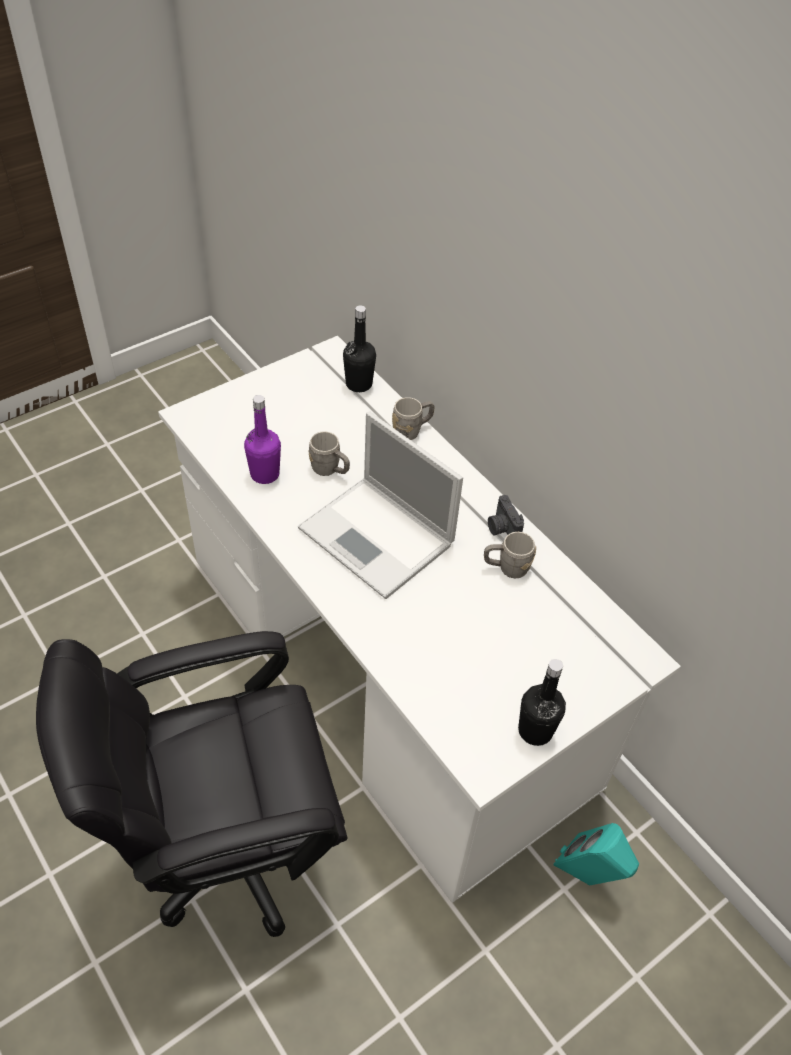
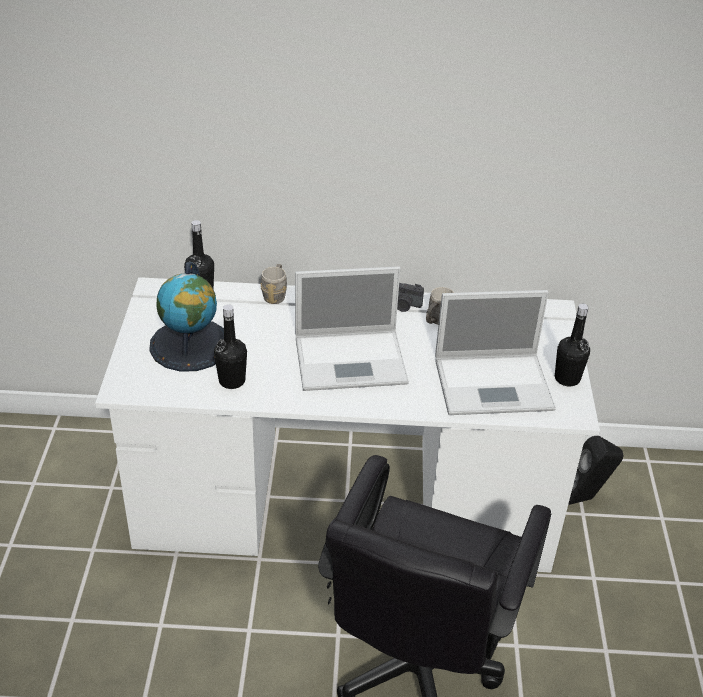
camera: 50 degrees left, 10 degrees down
(265, 474) = (232, 381): purple bottle -> black bottle
(284, 420) = (190, 345): none -> globe
(330, 470) = (266, 349): grey mug -> none
(460, 670) = (495, 383): none -> laptop
(588, 877) = (584, 497): turquoise speaker -> black speaker

